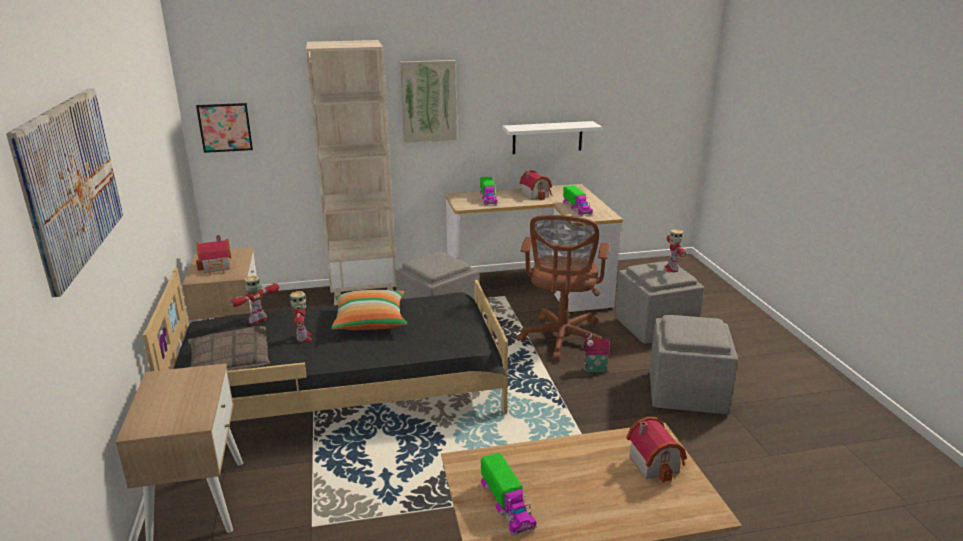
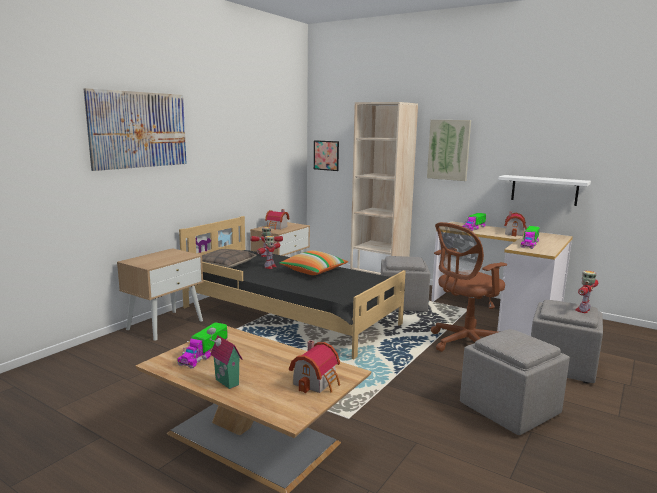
camera: 45 degrees right, 10 degrees down
(595, 370) = (457, 367): toy house -> toy house (225, 382)

